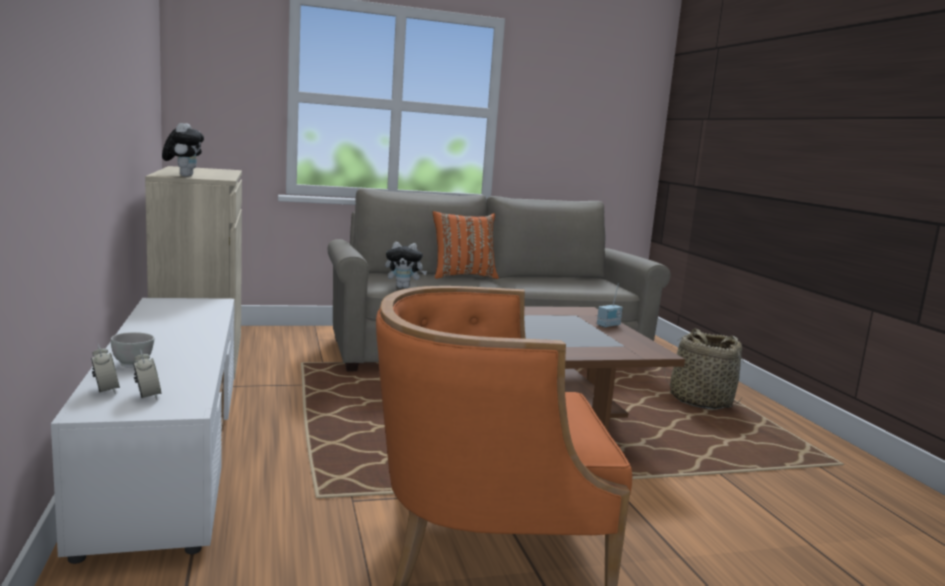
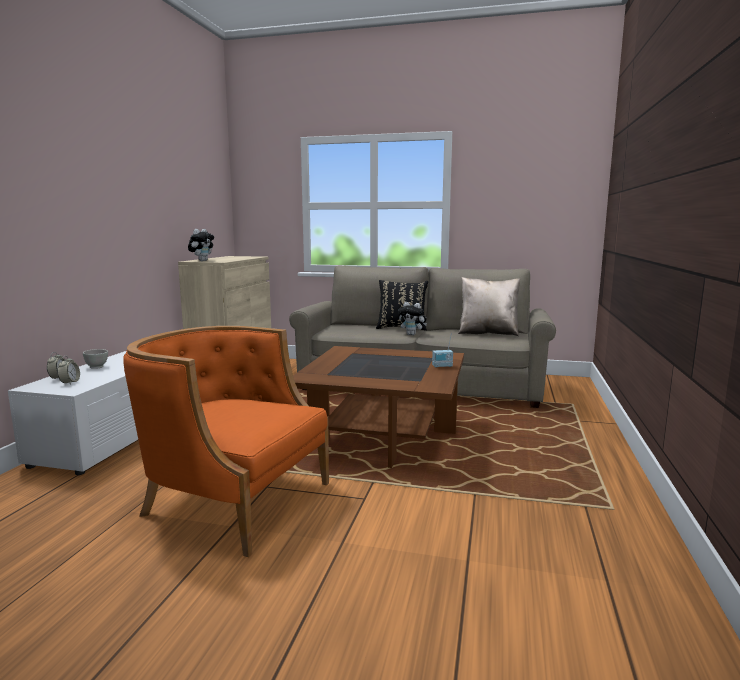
camera: 30 degrees right, 0 degrees up
(404, 287) = (339, 333): plush toy -> plush toy (412, 334)
(463, 276) = (402, 328): orange pillow -> black pillow
(571, 280) = (488, 333): none -> beige pillow
(700, 400) = (550, 439): basket -> none

